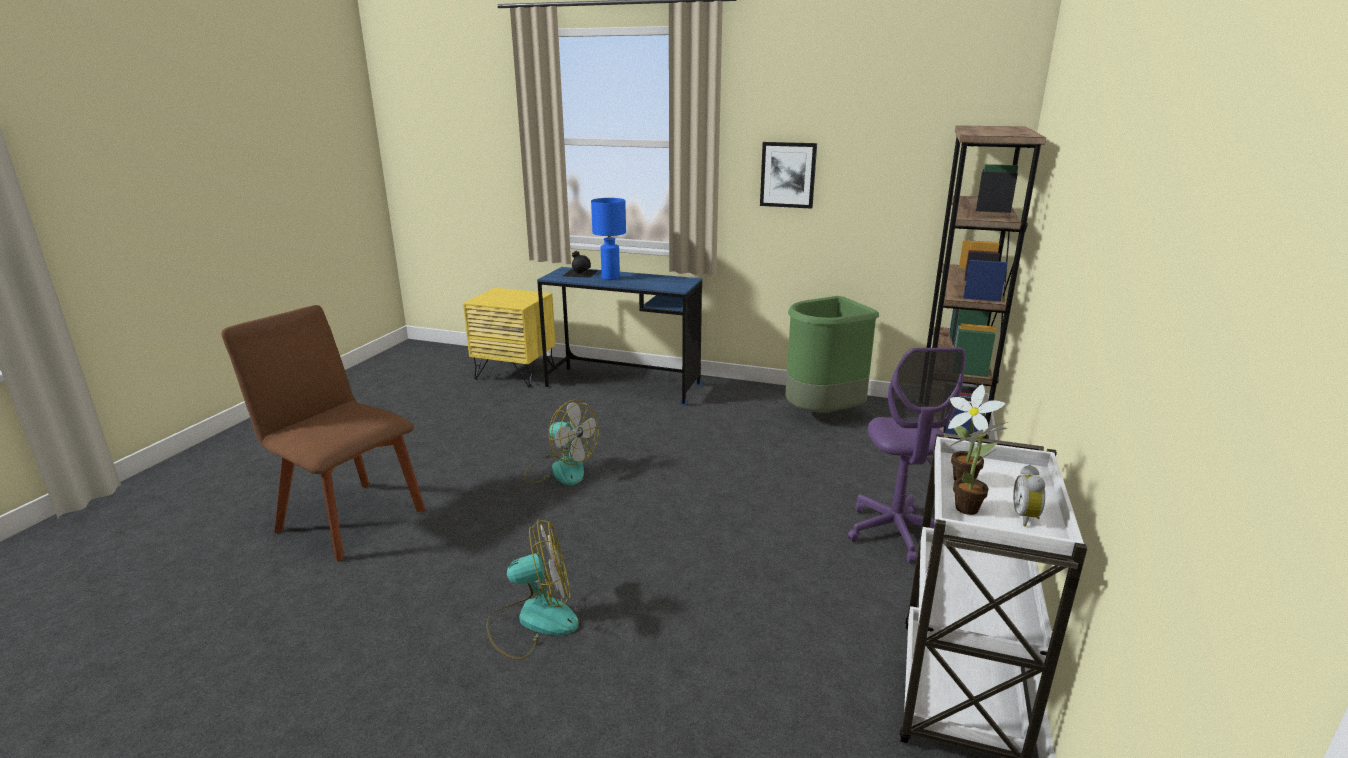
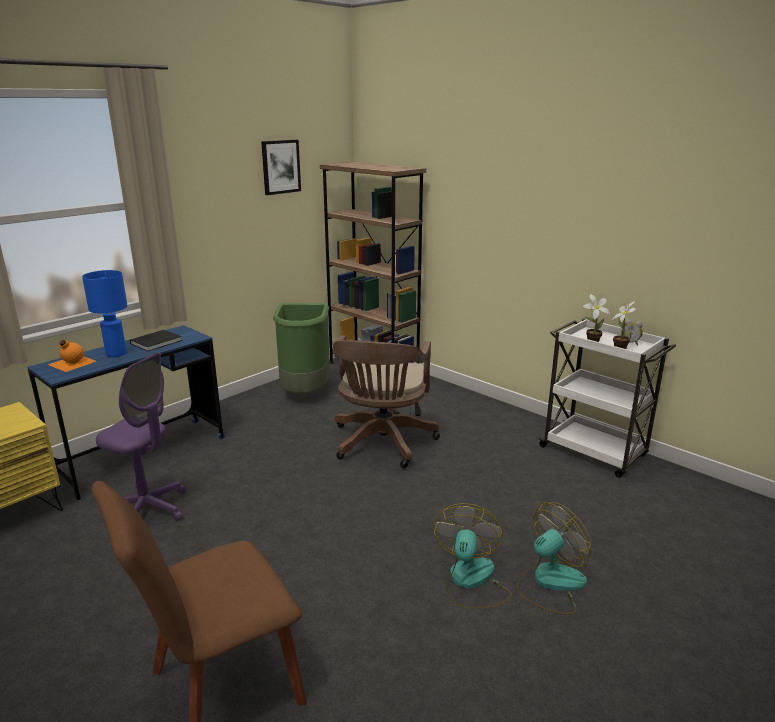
camera: 65 degrees left, 0 degrees up
(560, 470) = (264, 525): fan -> fan (550, 583)
(580, 273) = (71, 362): black bottle -> orange bottle
(651, 281) = (157, 342): none -> black book
(765, 490) = (382, 444): none -> brown office chair
(788, 175) = (220, 218): picture -> picture (280, 167)
(895, 532) = (460, 420): purple office chair -> purple office chair (148, 510)

